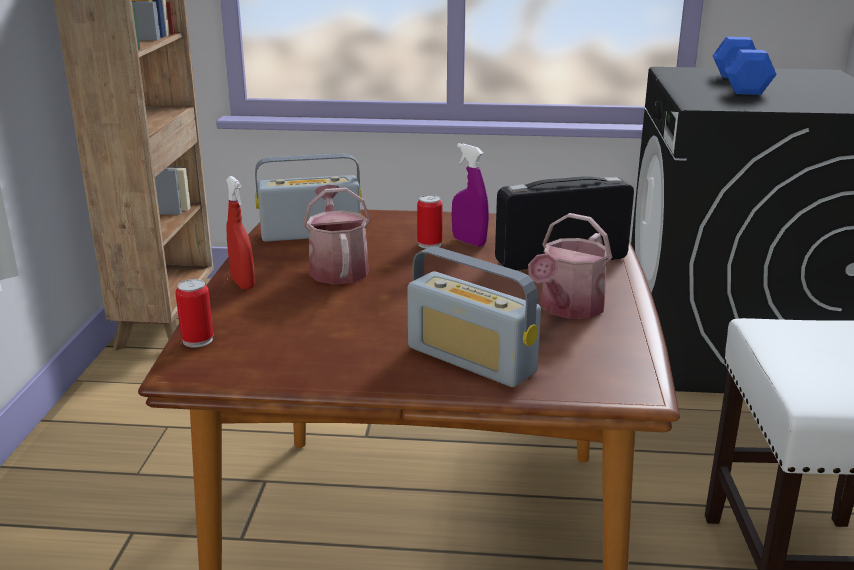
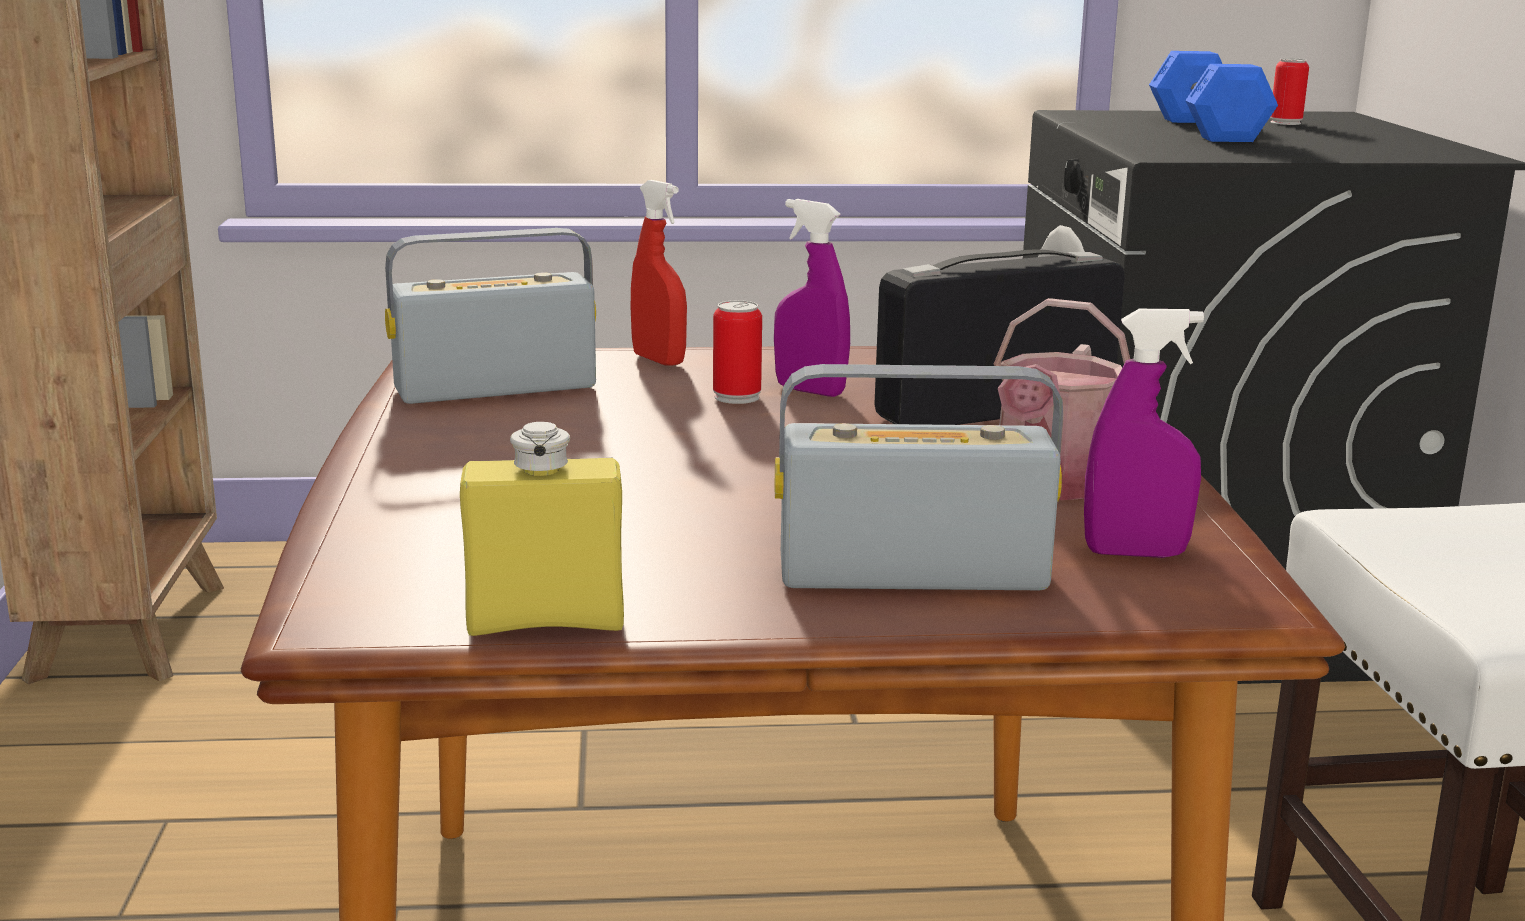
camera: 10 degrees left, 5 degrees down
(197, 340) = (339, 572): can -> can (1285, 123)
(242, 283) = (393, 473): red spray bottle -> red spray bottle (658, 360)
(282, 376) = (546, 623): none -> yellow bottle
(337, 268) = (575, 440): watering can -> none
(471, 360) = (912, 574): radio -> radio turned 150 degrees clockwise
(592, 354) = (1135, 553): none -> purple spray bottle

